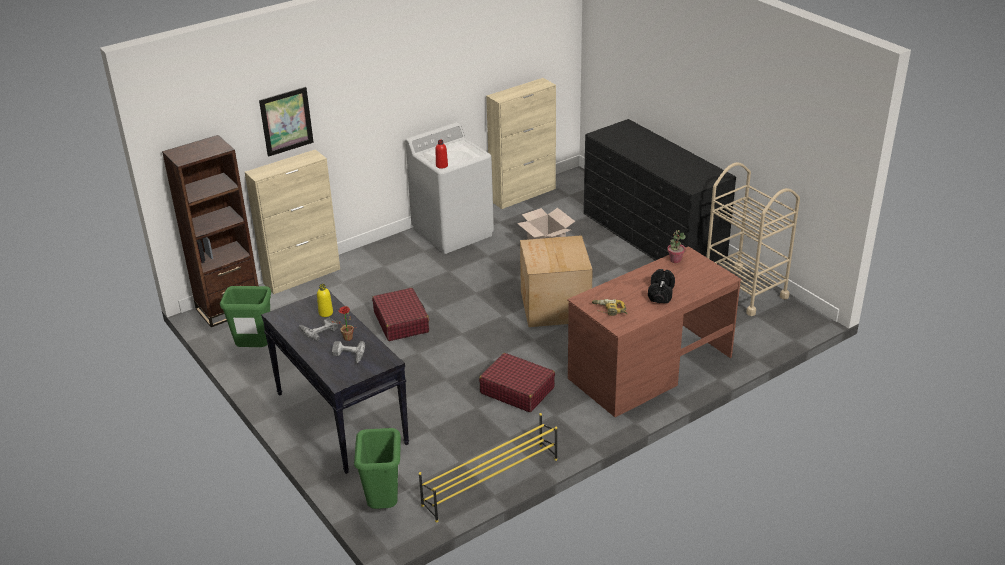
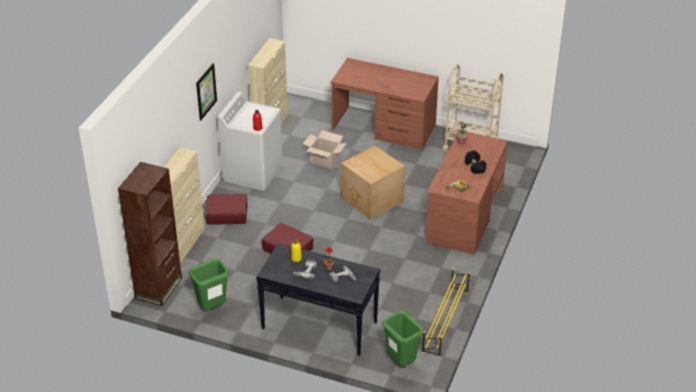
camera: 35 degrees left, 5 degrees up
(286, 121) = (166, 134): picture -> picture (206, 91)
(517, 390) = (404, 262): red suitcase -> red suitcase (227, 214)
(653, 236) = (384, 128): black dresser -> brown desk

